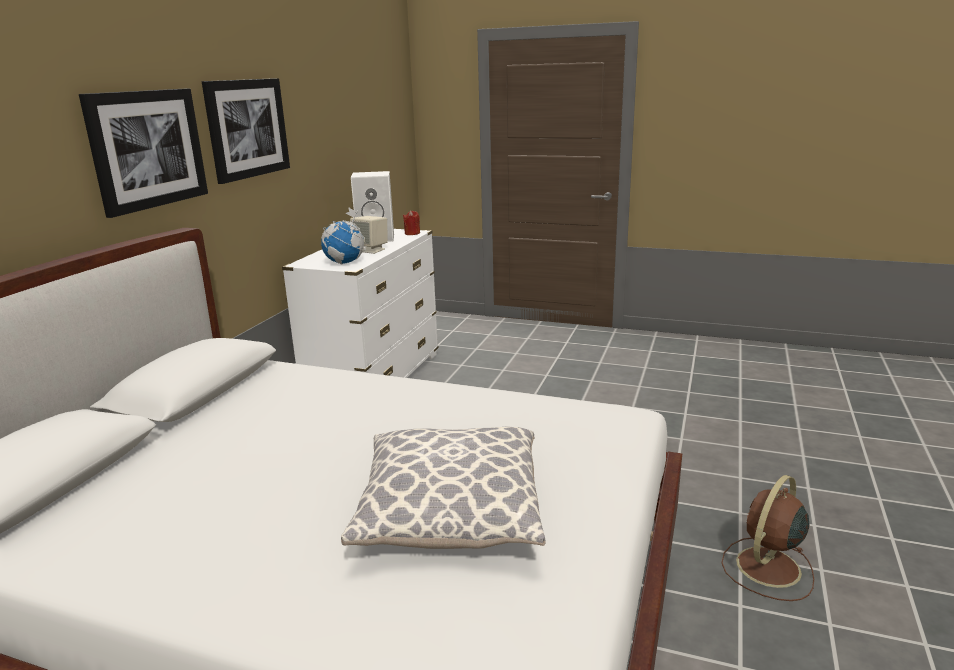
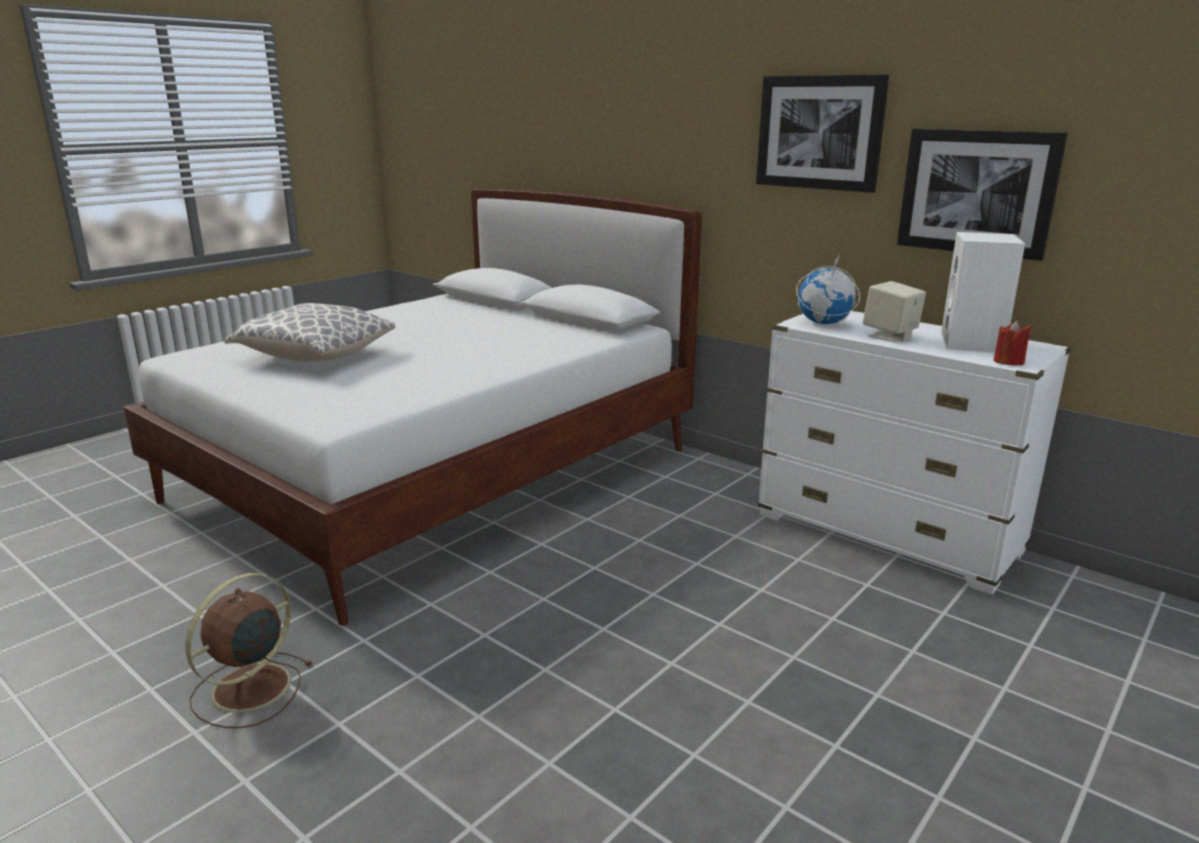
camera: 110 degrees right, 0 degrees up
(147, 149) = (691, 135): picture -> picture (977, 192)
(767, 568) = (248, 690): brown fan -> brown fan turned 120 degrees counterclockwise

